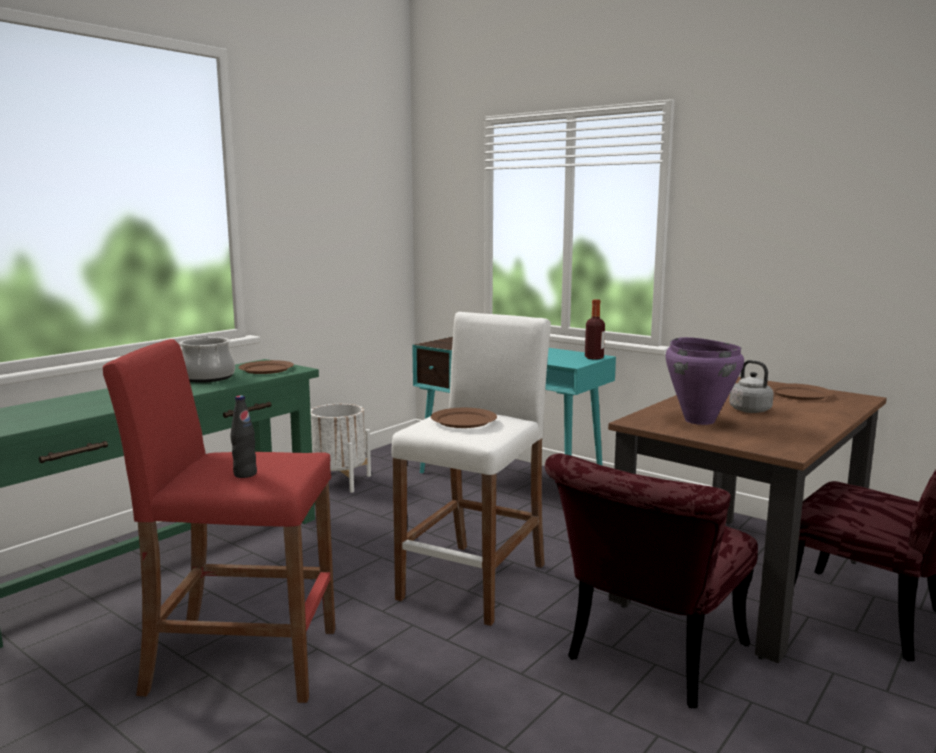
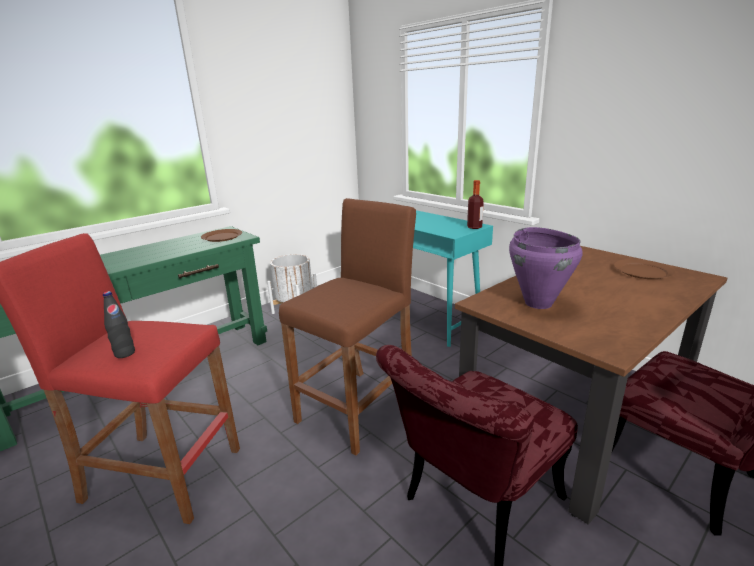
camera: 10 degrees right, 10 degrees up
(207, 377) = (175, 245): cooking pot -> none
(463, 420) = (338, 293): brown plate -> none
(474, 581) = (358, 408): white stool -> brown stool
(747, 410) = (588, 290): grey kettle -> none

